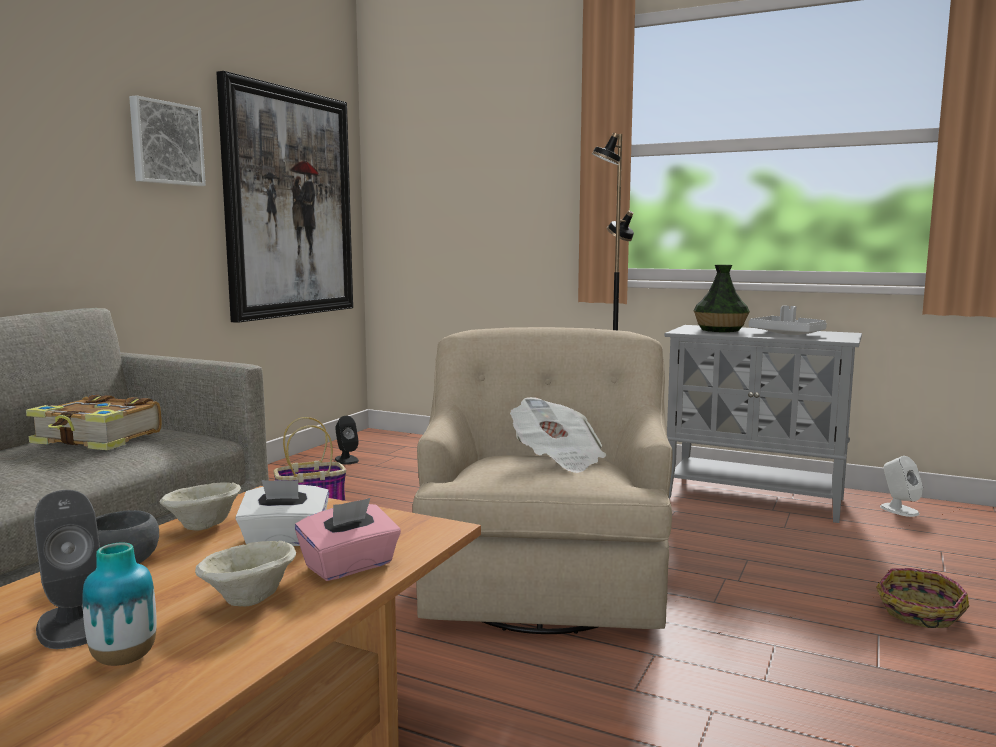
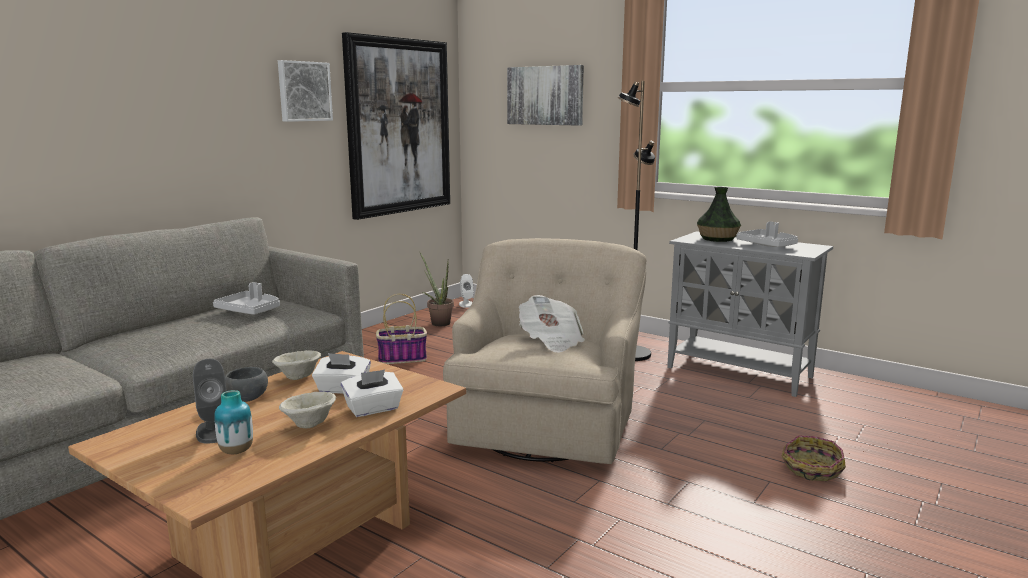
camera: 10 degrees right, 5 degrees up
(98, 439) = (250, 311): book -> grey tray
(346, 460) = (438, 322): black speaker -> potted plant
(350, 566) = (373, 409): pink tissue box -> white tissue box
(477, 167) = (545, 95): none -> picture
(898, 510) = (853, 389): white speaker -> white speaker (466, 304)

